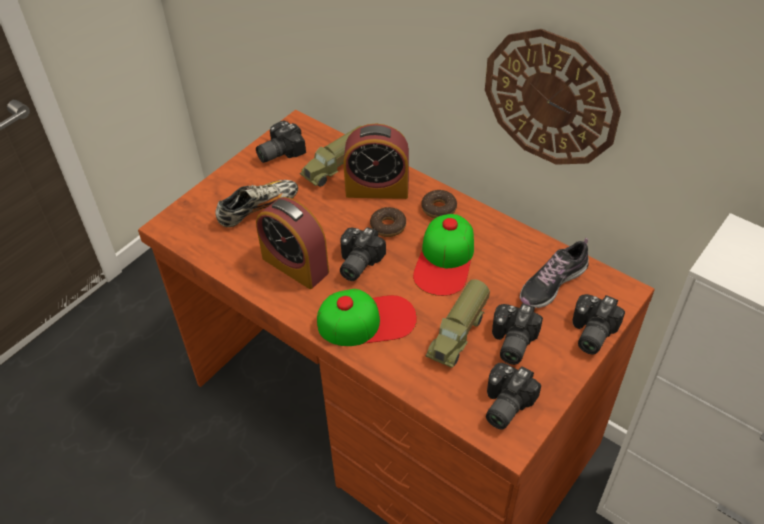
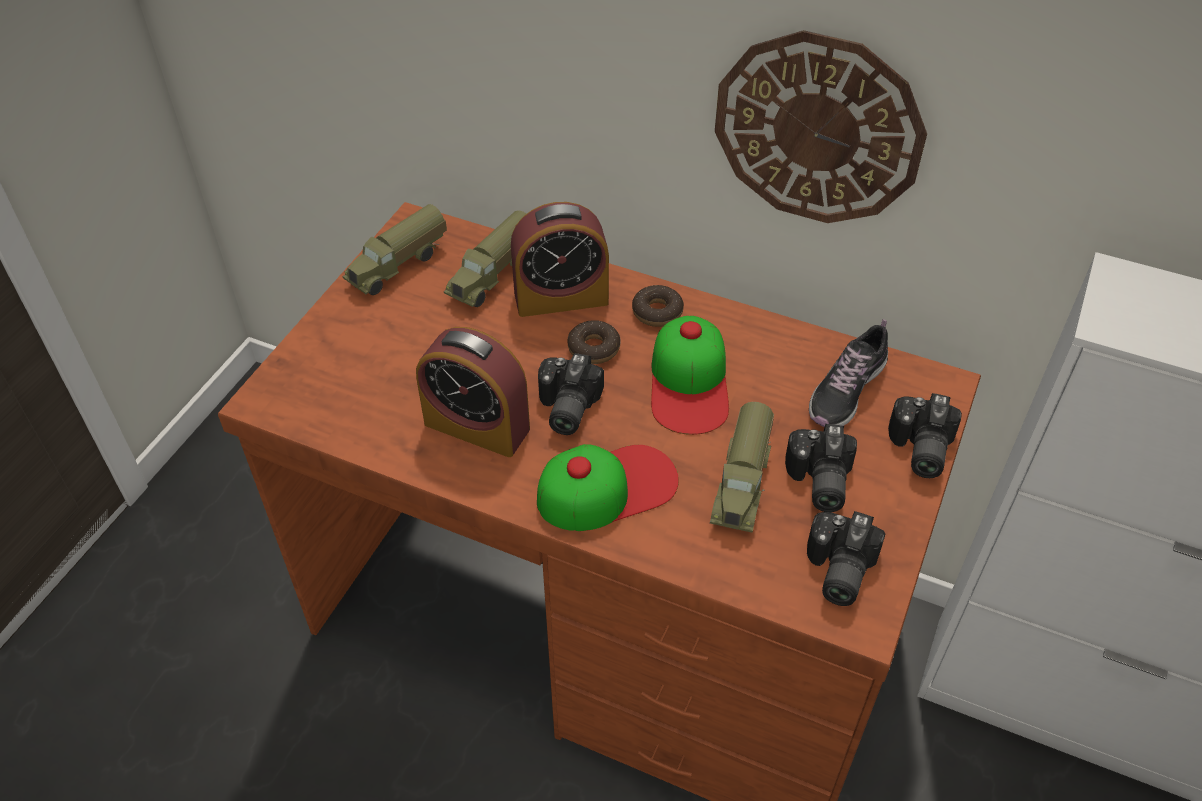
camera: 15 degrees left, 0 degrees up
(258, 210) = (396, 355): shoe -> none
(278, 152) = (399, 266): camera -> toy truck

